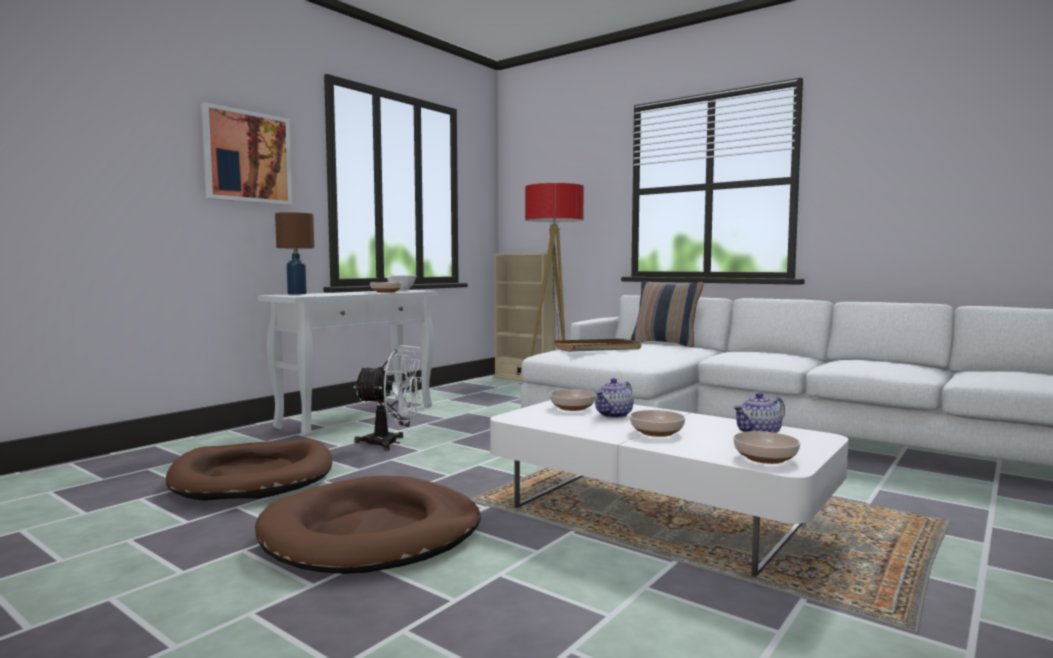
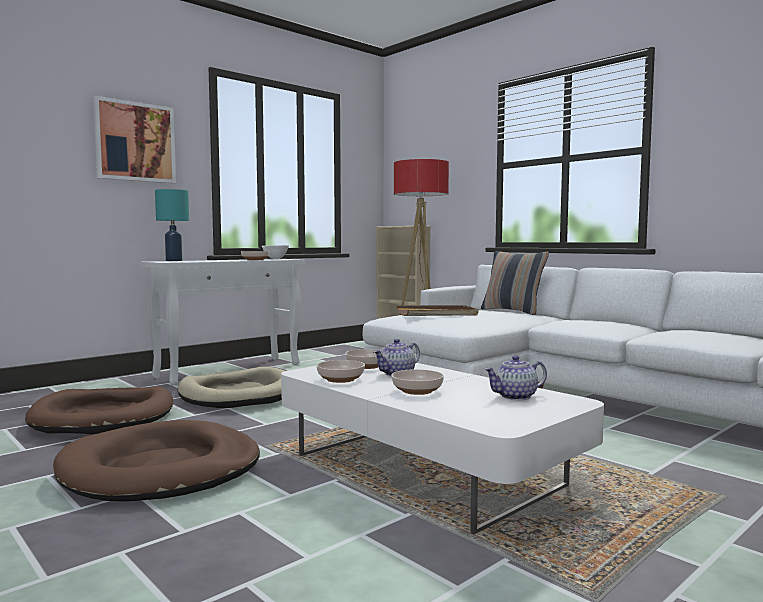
camera: 10 degrees right, 0 degrees up
(297, 294) = (174, 260): brown table lamp -> turquoise table lamp
(390, 443) = (238, 394): white fan -> beige dog bed
(766, 458) = (494, 419): bowl -> bowl (341, 379)

